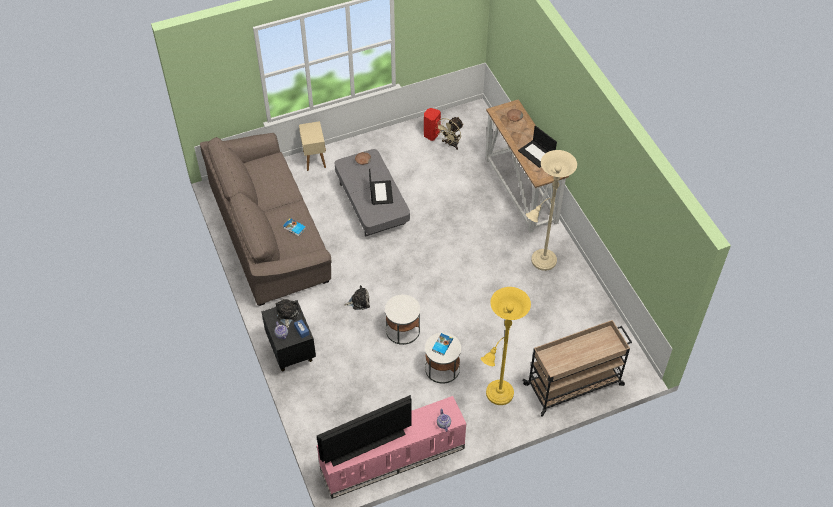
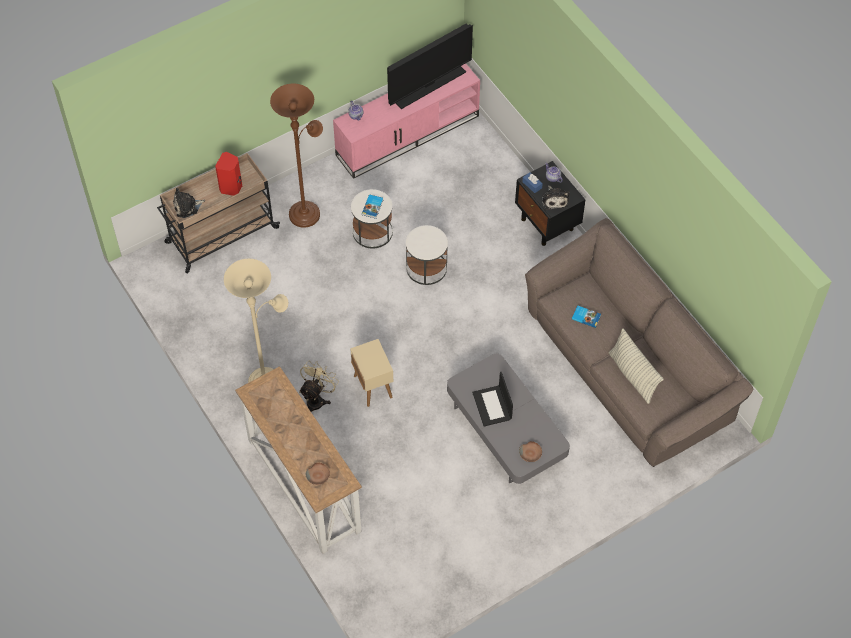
camera: 170 degrees right, 5 degrees up
(275, 185) = (632, 375): none -> pillow
(314, 159) = (608, 492): beige side table -> beige side table (373, 387)
(359, 301) = (487, 294): plush toy -> plush toy (187, 207)
(431, 134) = (448, 565): red speaker -> red speaker (231, 187)
(450, 144) = (416, 551): beige fan -> beige fan (317, 399)
(497, 395) = (306, 211): yellow floor lamp -> brown floor lamp
(537, 154) = (281, 417): laptop -> none

